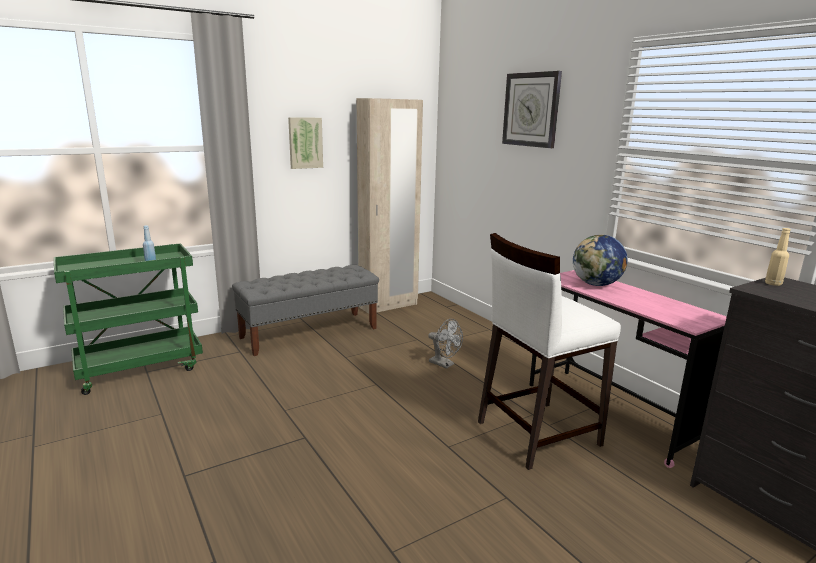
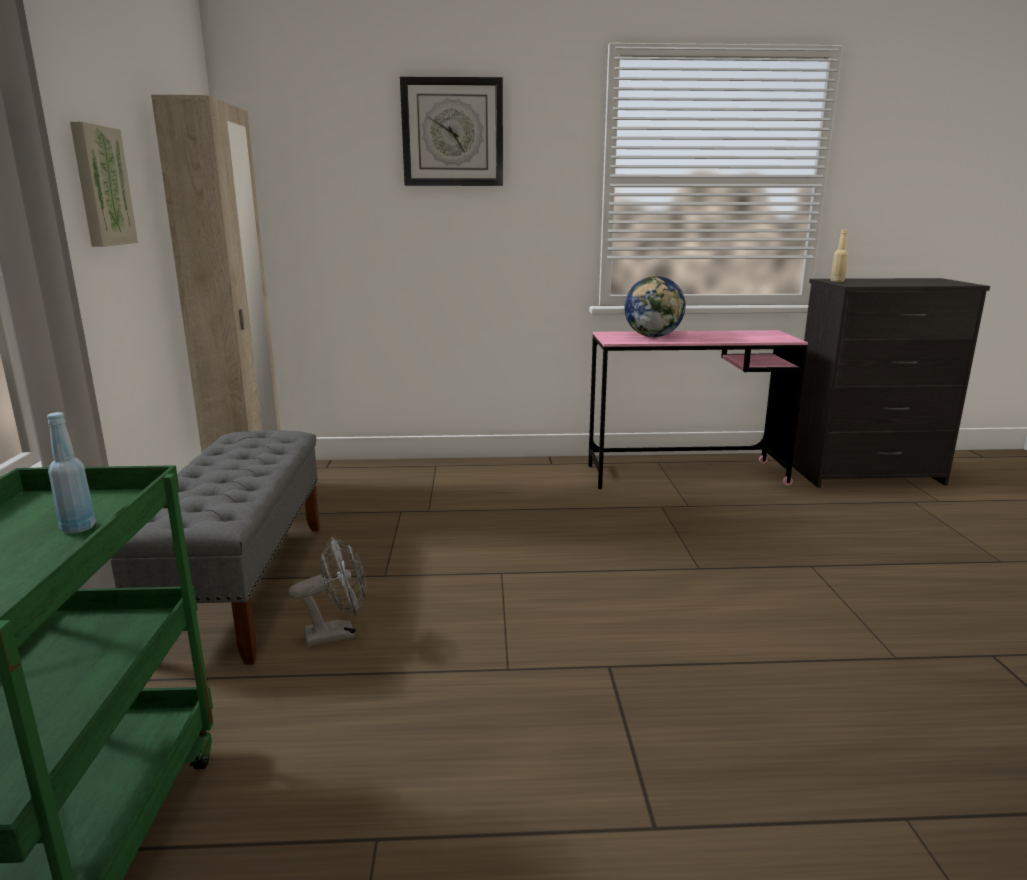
camera: 60 degrees left, 0 degrees up
(444, 364) = (497, 515): grey fan -> grey fan (338, 633)
(536, 433) = (700, 516): white stool -> none

